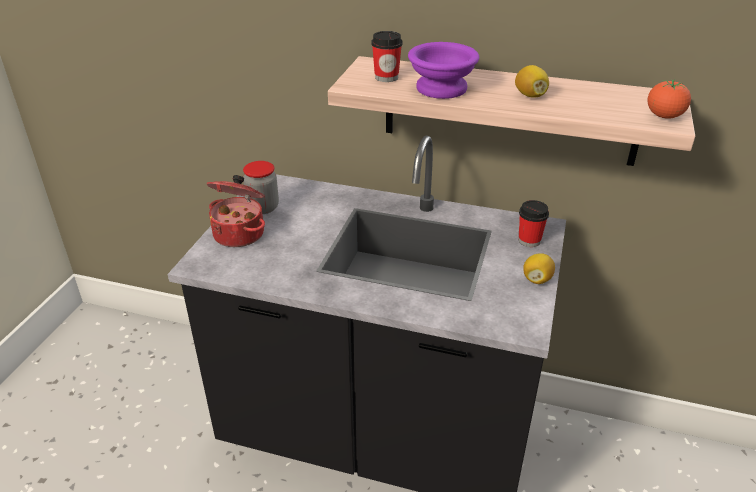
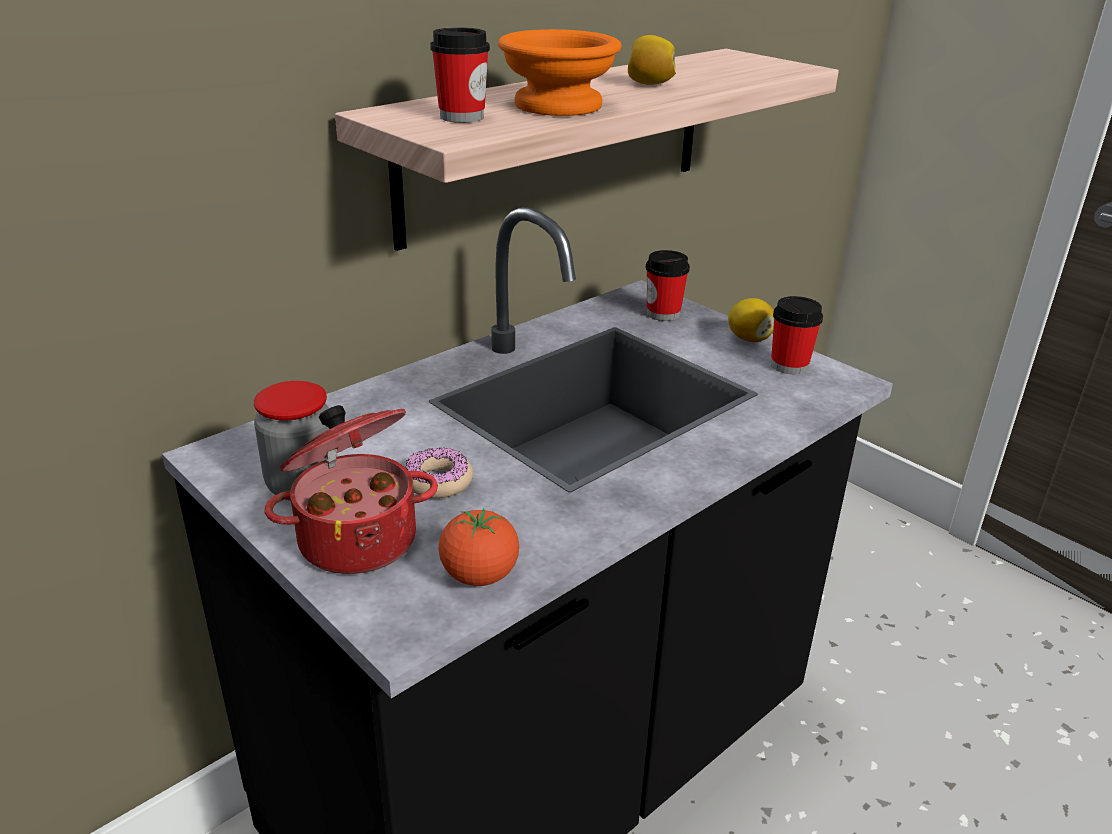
camera: 60 degrees left, 5 degrees down
(293, 236) = (438, 482): none -> donut
(443, 88) = (560, 105): purple bowl -> orange bowl
(520, 303) = (789, 365): none -> cup
(664, 116) = (781, 65): tomato -> tomato (479, 576)

